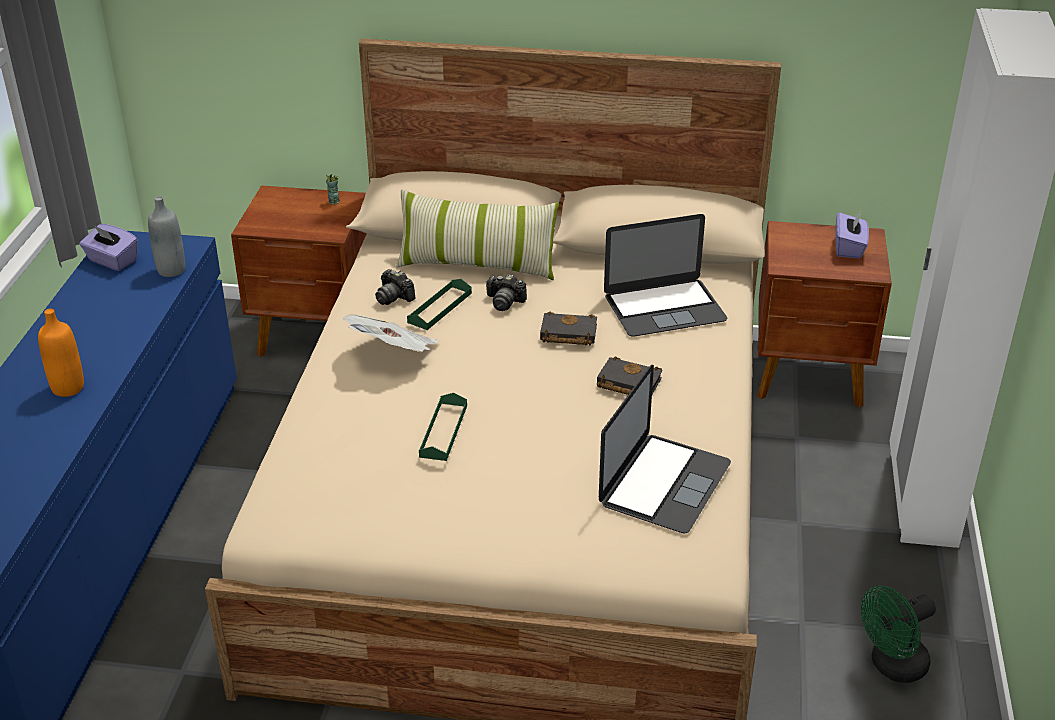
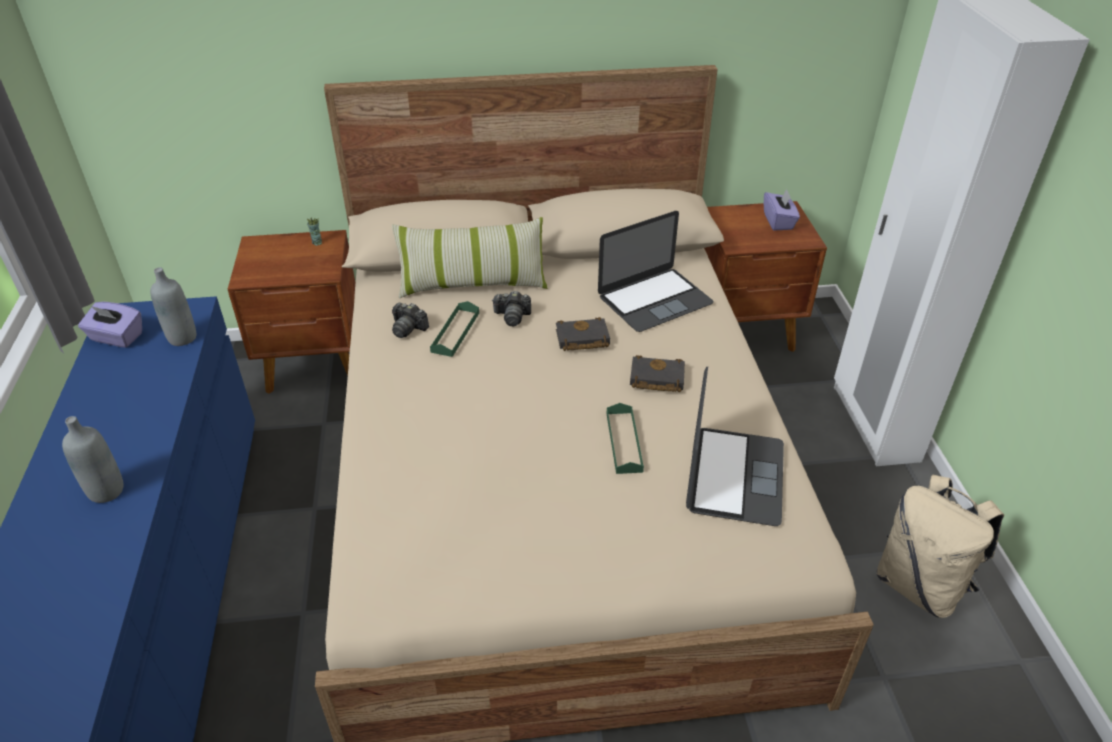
camera: 15 degrees left, 5 degrees up
(68, 388) = (106, 491): orange bottle -> grey bottle
(394, 353) = (430, 386): newspaper -> none
(443, 431) = (510, 461): green tray -> green tray (624, 442)
(892, 666) = (920, 585): green fan -> beige backpack

